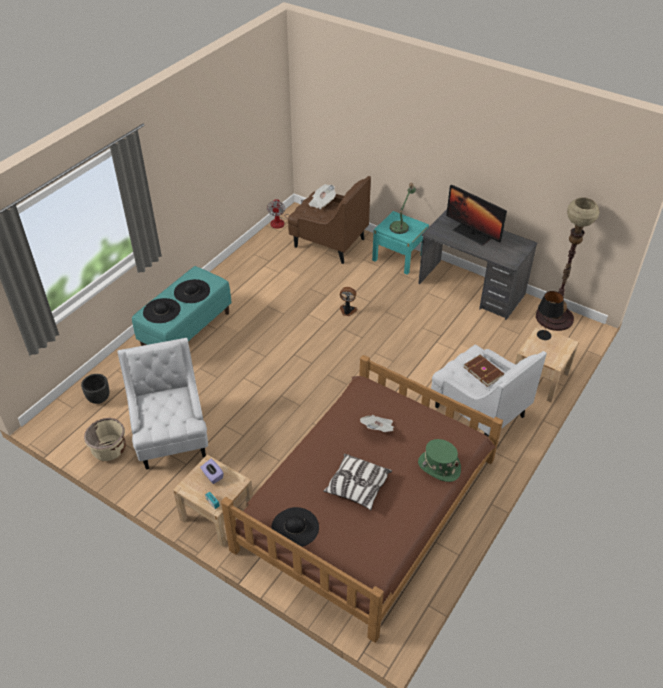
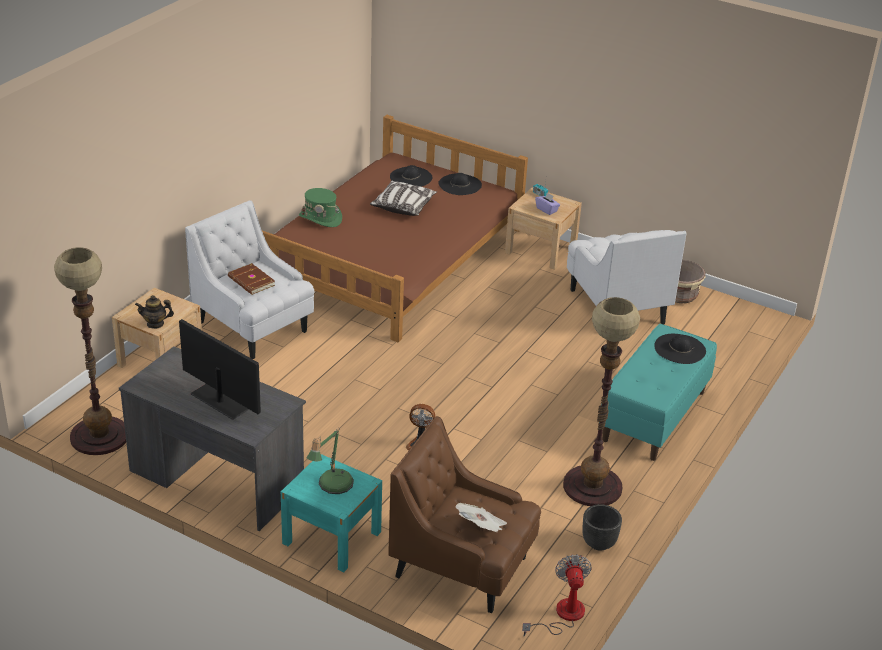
camera: 175 degrees right, 10 degrees down
(98, 398) = (723, 339): black planter -> black planter (599, 542)
(192, 291) = (651, 373): black hat -> black hat (411, 177)
(245, 283) = (592, 487): none -> floor lamp
(378, 429) = (381, 244): newspaper -> none
(543, 335) = (155, 324): black table lamp -> teapot

